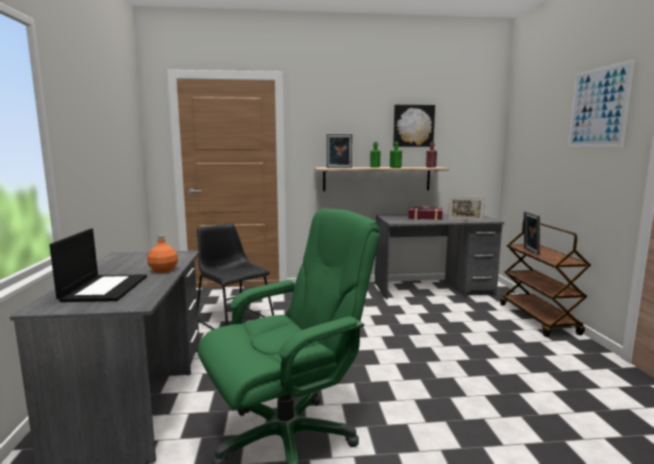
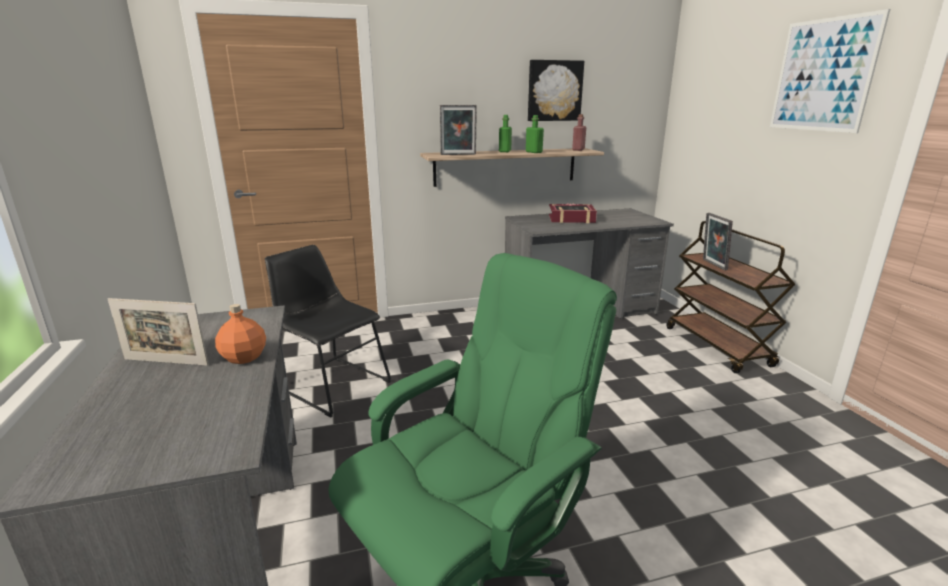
camera: 10 degrees left, 10 degrees up
(105, 288) = (156, 412): laptop -> none
(465, 220) = (625, 223): picture frame -> picture frame (166, 362)

